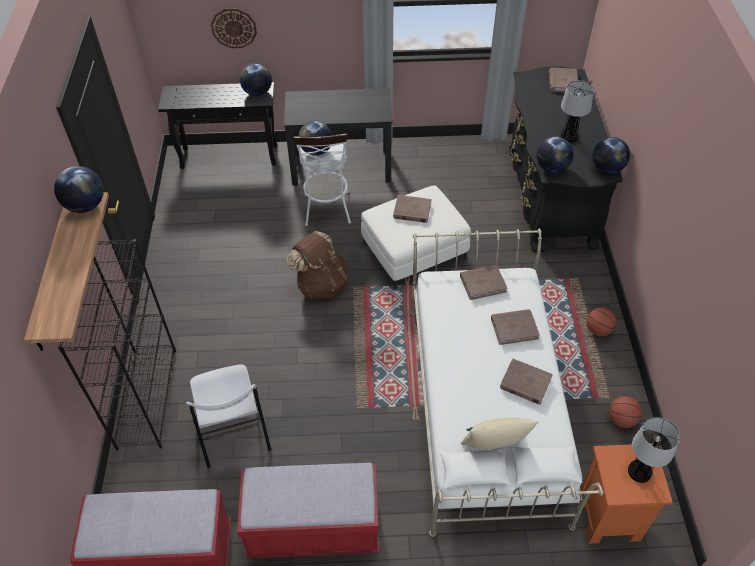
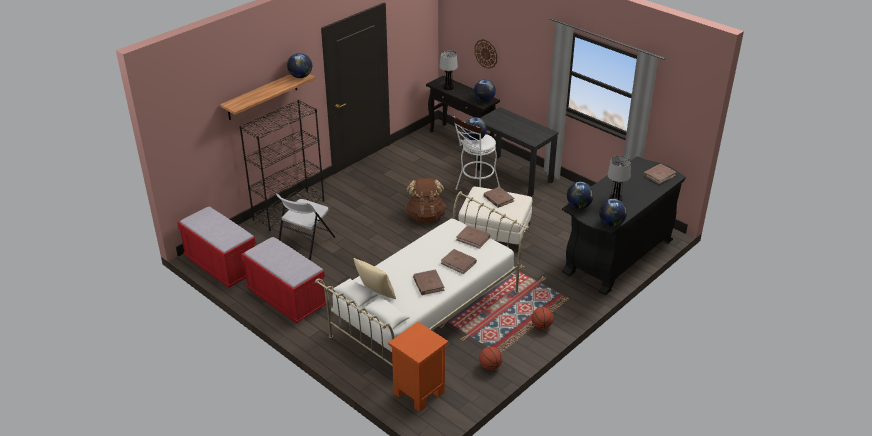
camera: 45 degrees right, 15 degrees down
(639, 471) = (422, 343): table lamp -> table lamp (448, 87)

